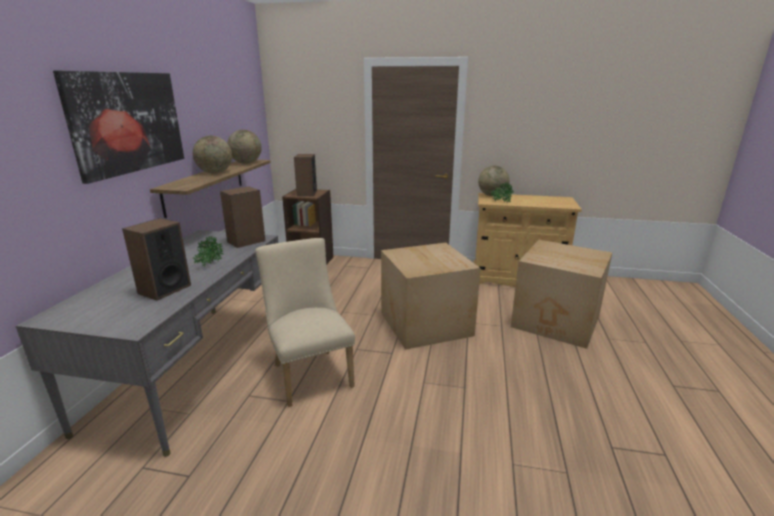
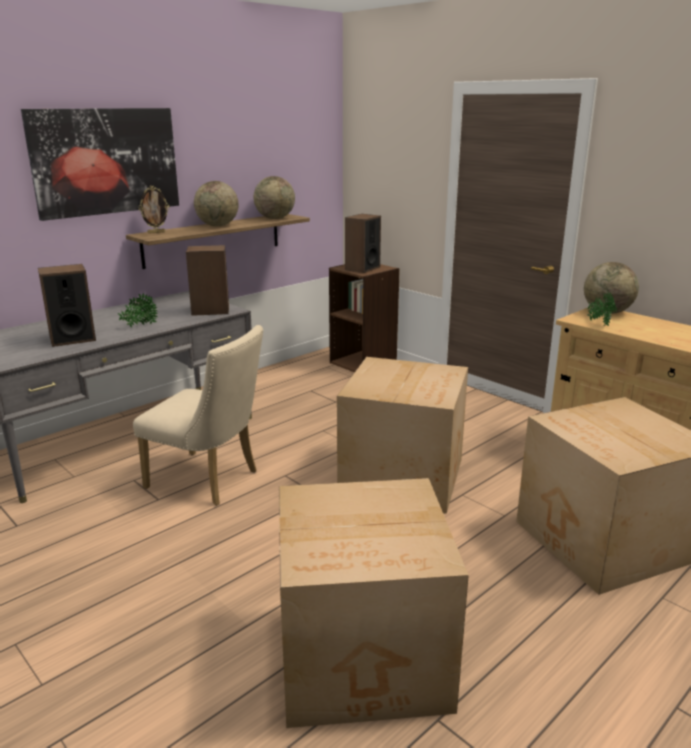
camera: 35 degrees right, 0 degrees up
(175, 184) = (156, 232): none -> picture frame
(310, 372) = (209, 481): beige chair -> beige chair turned 105 degrees clockwise
(541, 434) = (365, 657): none -> cardboard box

